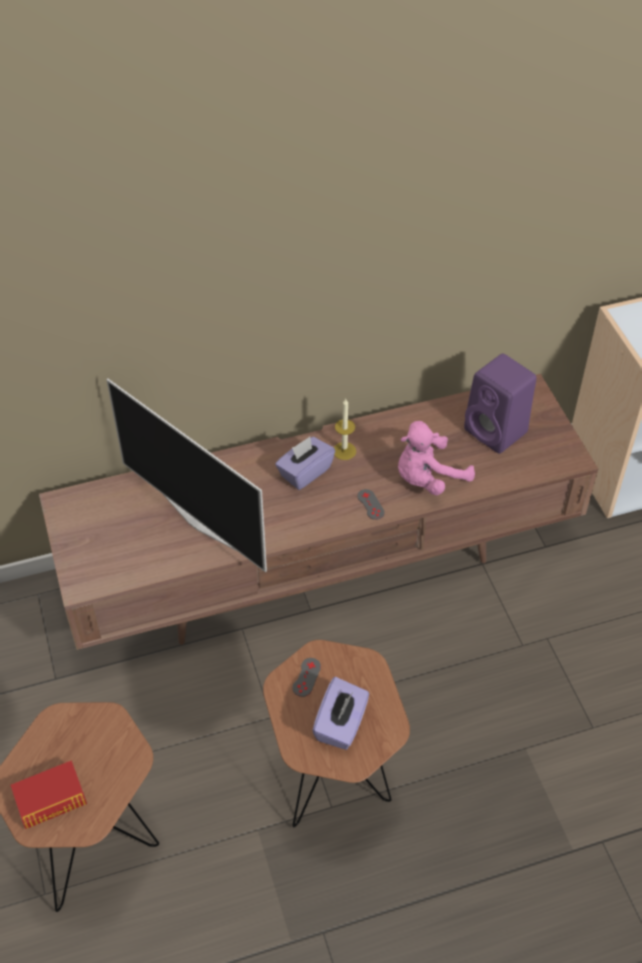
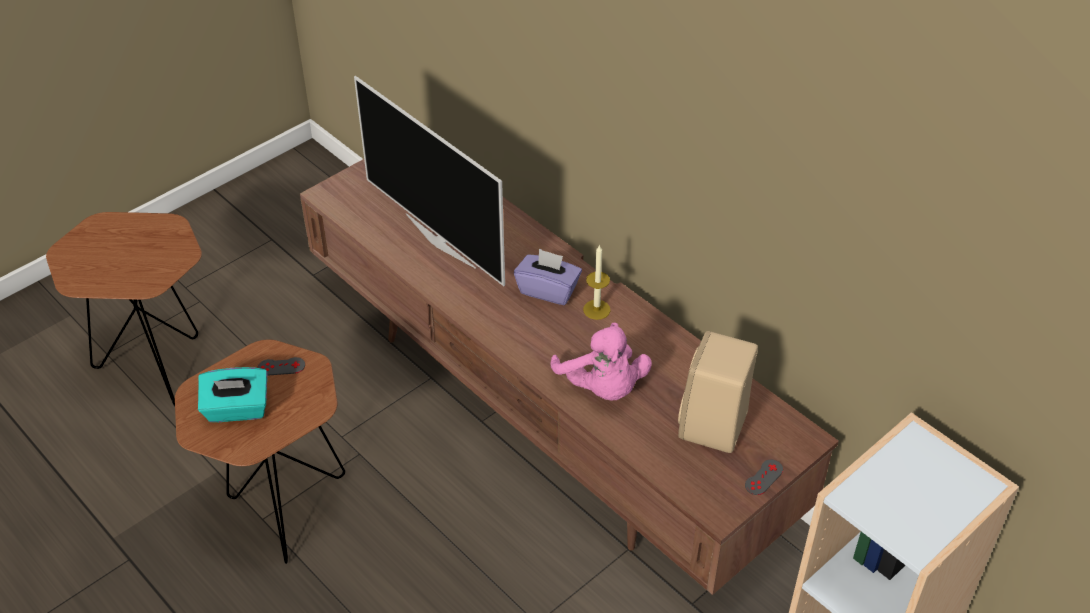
camera: 65 degrees right, 5 degrees down
(50, 798) = (93, 251): book -> none
(200, 521) = (441, 240): television -> television turned 60 degrees counterclockwise
(341, 725) = (237, 409): purple tissue box -> turquoise tissue box
(370, 504) = (536, 353): grey game controller -> grey game controller (763, 477)
(427, 478) = (602, 387): pink plush toy -> pink plush toy turned 150 degrees counterclockwise
(497, 432) = (713, 427): purple speaker -> beige speaker

